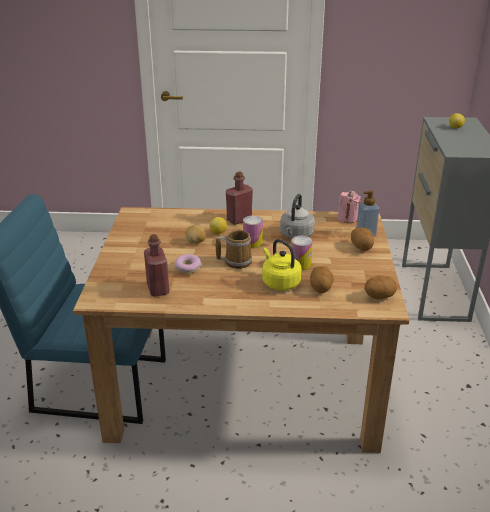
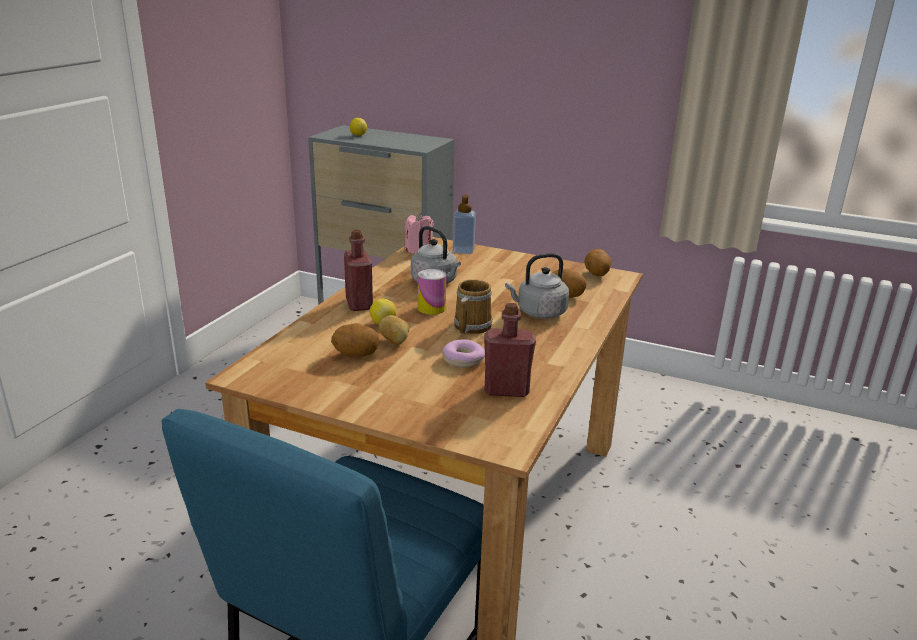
camera: 70 degrees left, 5 degrees down
(279, 282) = (539, 313): yellow kettle -> grey kettle
(300, 264) = (506, 294): can -> none
(361, 247) = (492, 259): potato -> potato (356, 354)

